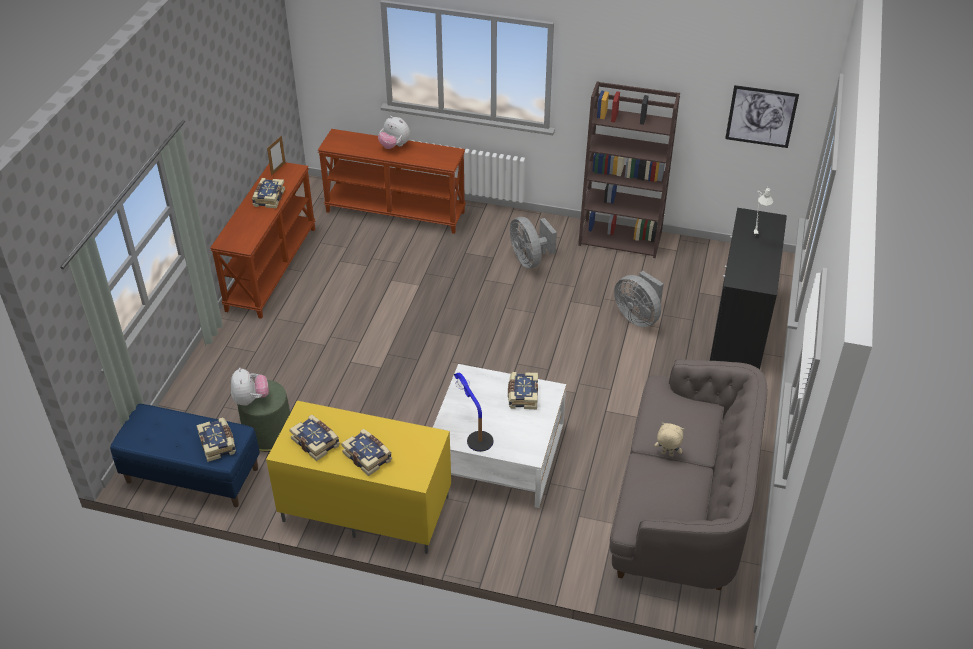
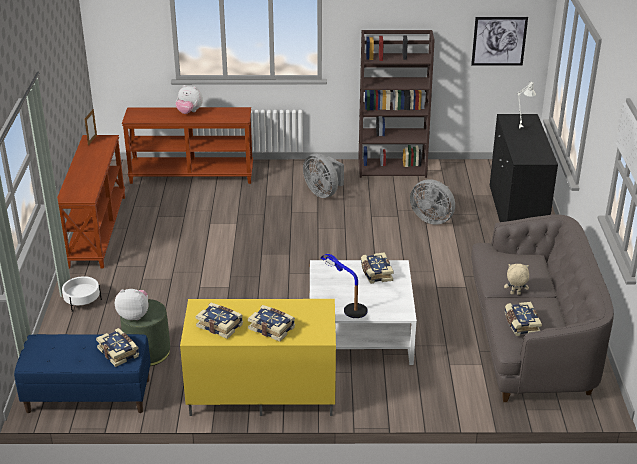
camera: 15 degrees left, 10 degrees down
(226, 356) = (82, 301): none -> white planter
(251, 399) = (134, 315): plush toy -> plush toy turned 60 degrees counterclockwise
(268, 198) = (93, 161): book -> book (521, 324)

